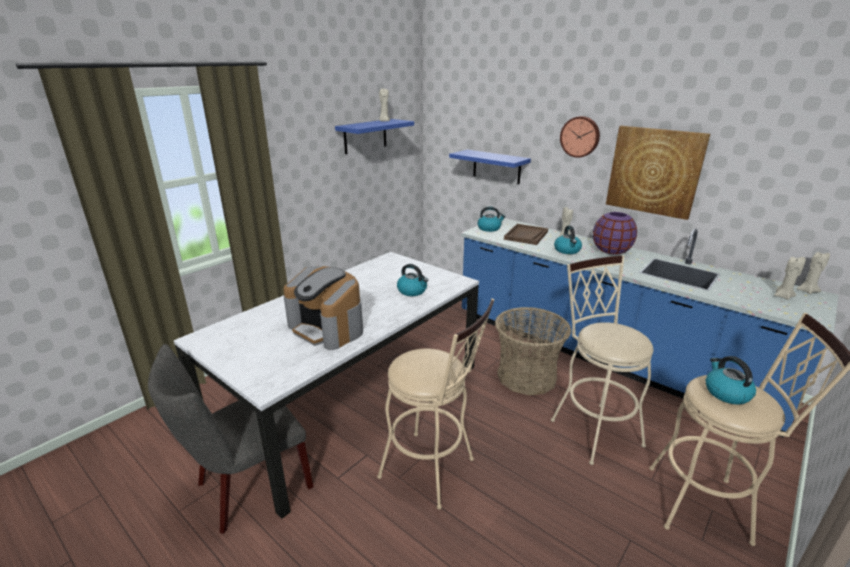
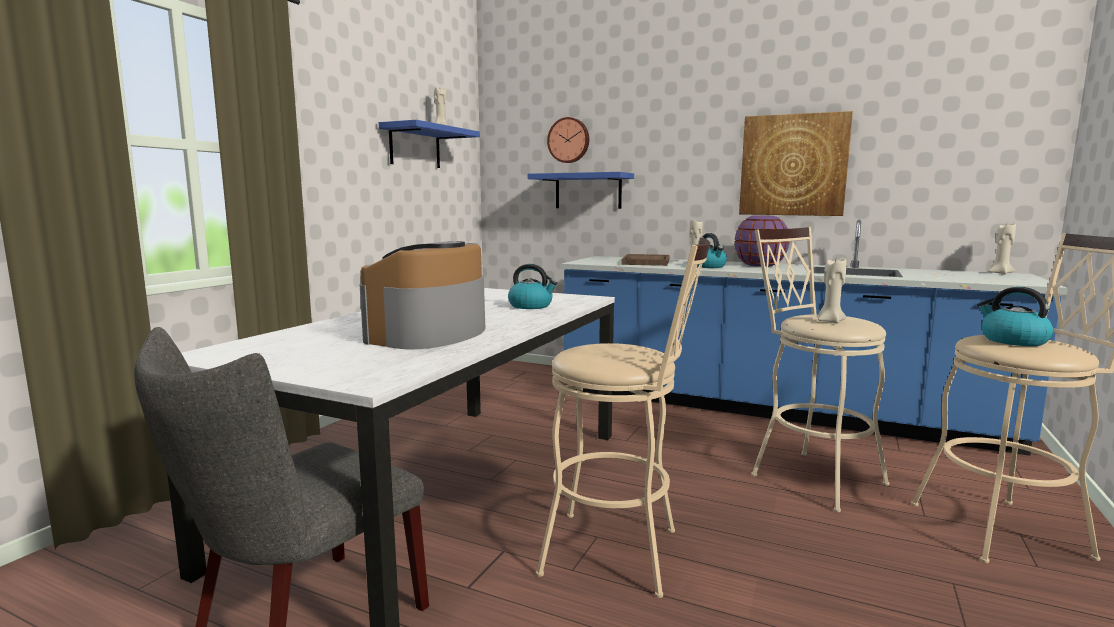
camera: 15 degrees left, 15 degrees down
(327, 328) = (429, 334): coffee machine -> coffee machine turned 90 degrees clockwise
(489, 228) = (594, 260): kettle -> none
(526, 376) = (689, 437): basket -> none
(580, 136) = (696, 137): wall clock -> wall clock (569, 140)
(783, 296) = (982, 276): beige candle -> beige candle (830, 321)

